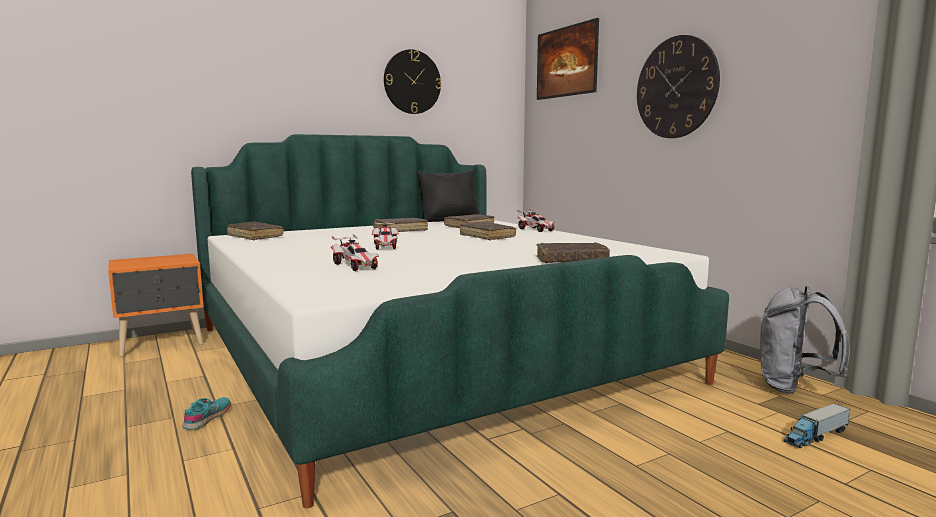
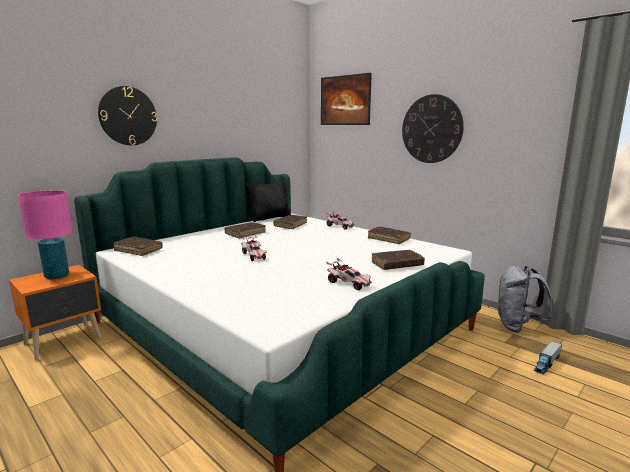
camera: 15 degrees left, 5 degrees up
(159, 260) = (57, 276): none -> pink table lamp
(208, 418) = (153, 412): turquoise shoe -> none
(355, 266) = (257, 285): toy car -> toy car (349, 284)
(412, 82) = (235, 115): wall clock -> wall clock (128, 116)
(487, 236) = (314, 238): brown book -> brown book (388, 239)

